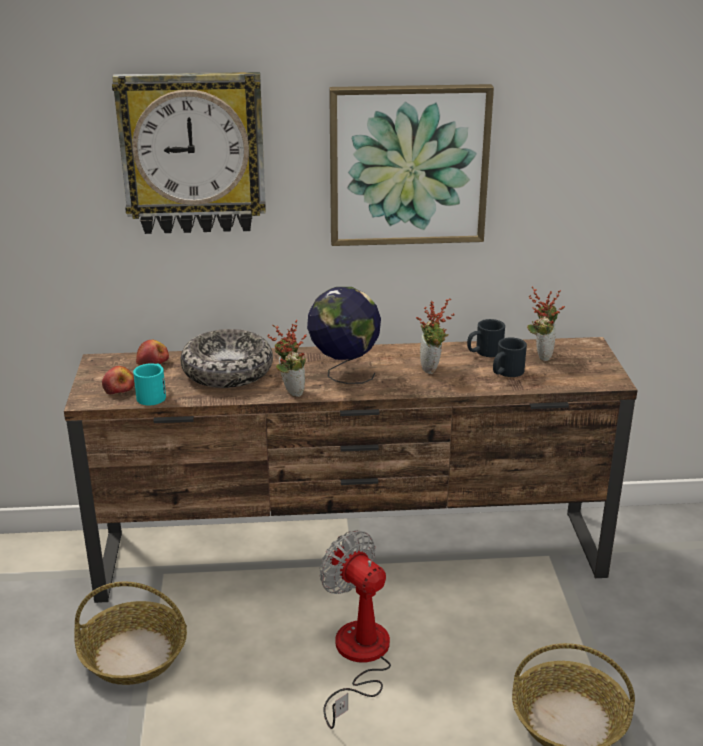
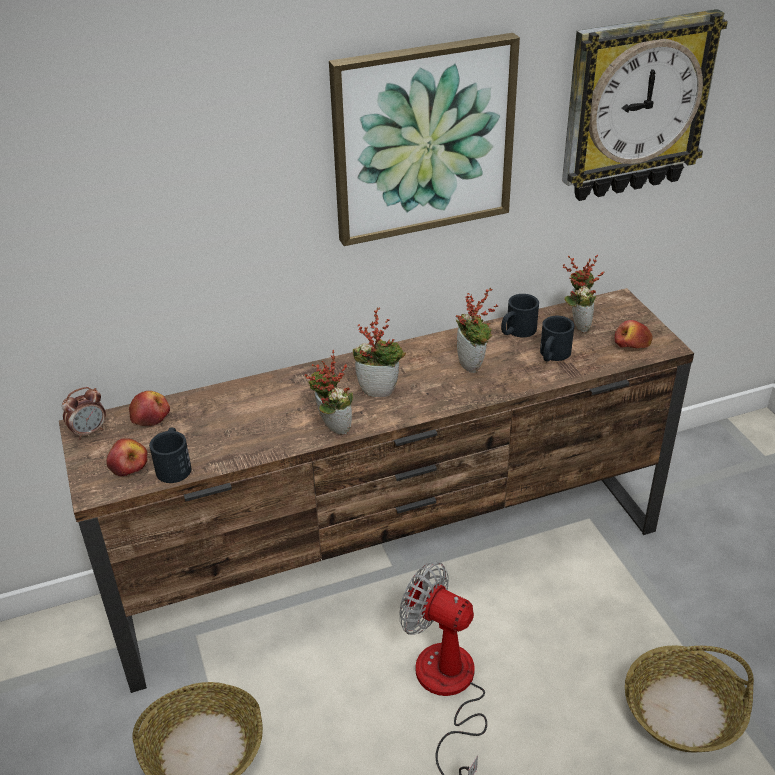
camera: 15 degrees left, 10 degrees up
(101, 364) = (89, 432): none -> alarm clock
(153, 394) = (174, 465): turquoise mug -> black mug
(193, 153) = (168, 164): wall clock -> wall clock (635, 107)
(227, 371) = (246, 413): bowl -> none
(344, 373) = (380, 390): globe -> potted plant
(582, 375) = (632, 344): none -> apple

